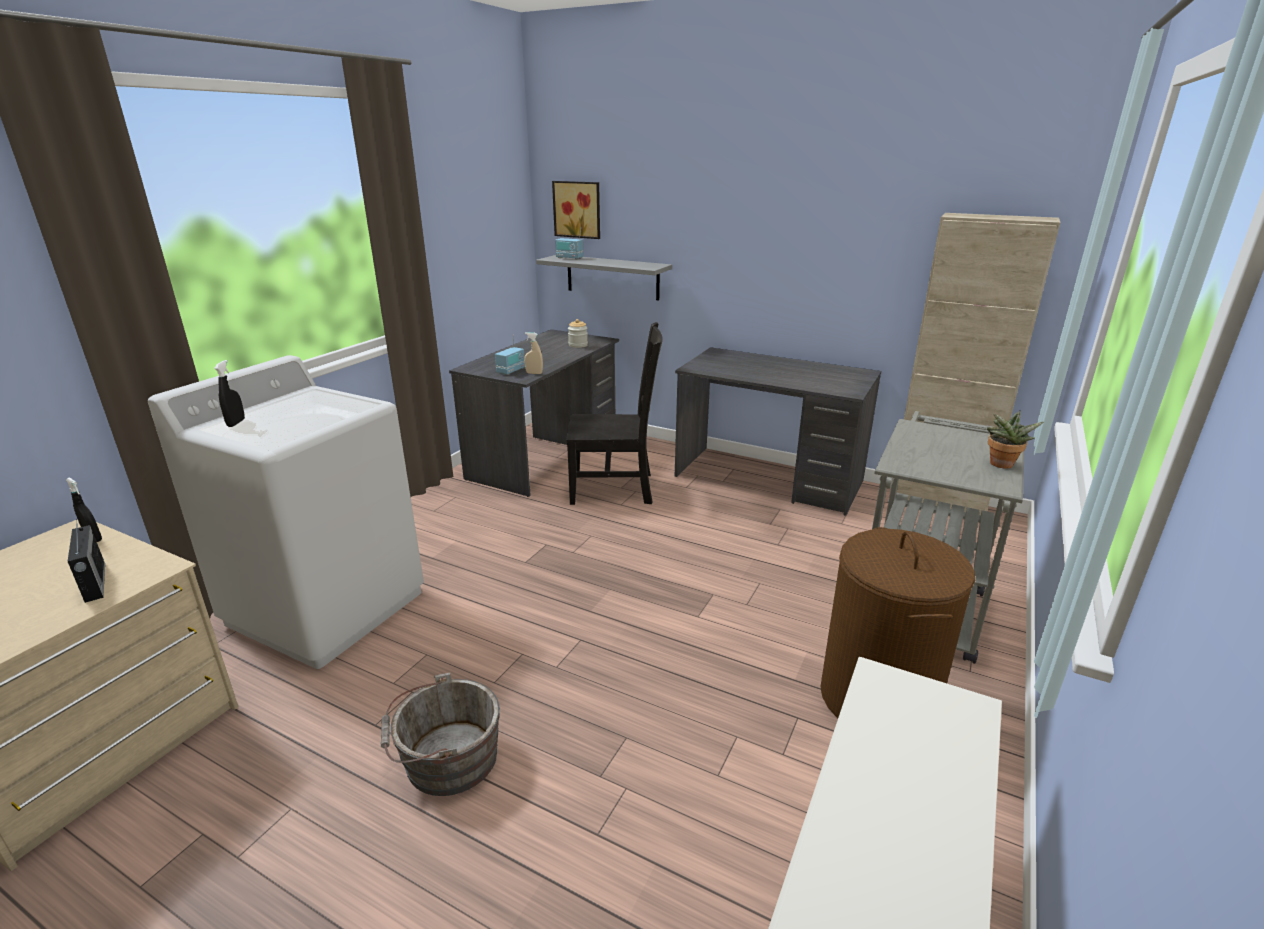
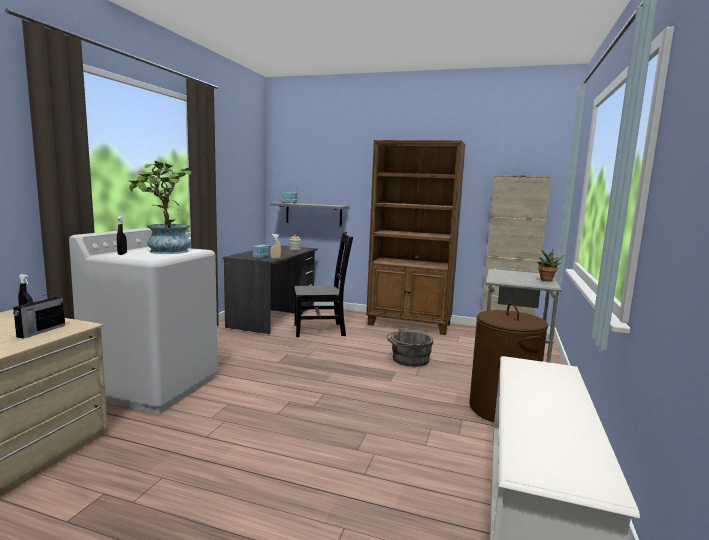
camera: 10 degrees left, 15 degrees down
(95, 583) = (40, 331): radio -> radio turned 60 degrees clockwise
(308, 413) = (165, 252): none -> potted plant
(446, 759) = (258, 449): grey bucket -> grey bucket (408, 360)
(578, 209) = (294, 177): picture -> none
(768, 479) = (409, 324): grey desk -> brown bookcase

